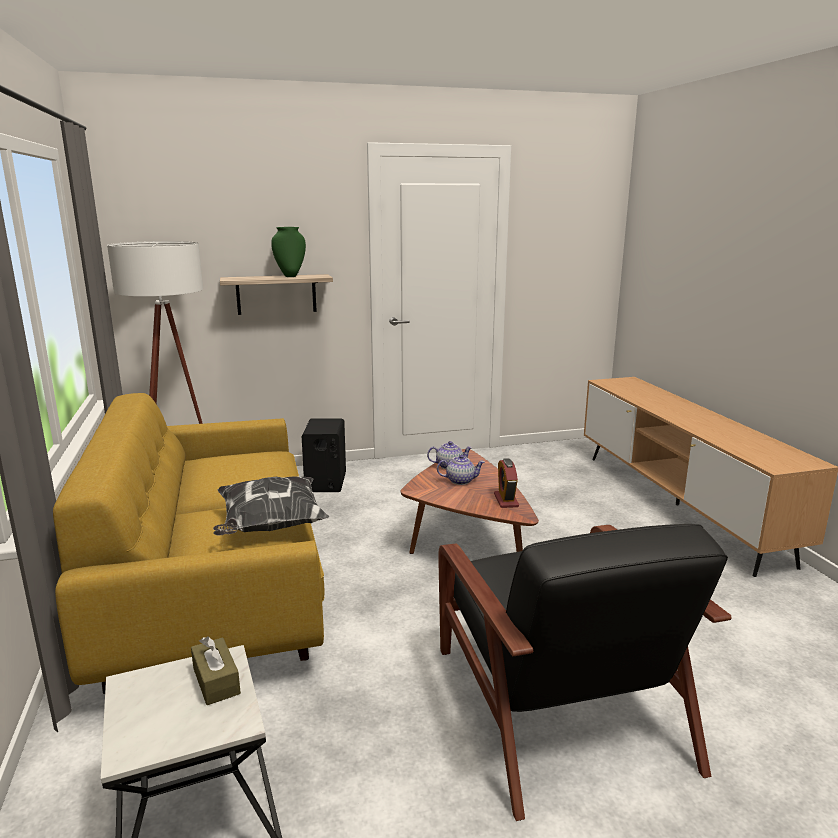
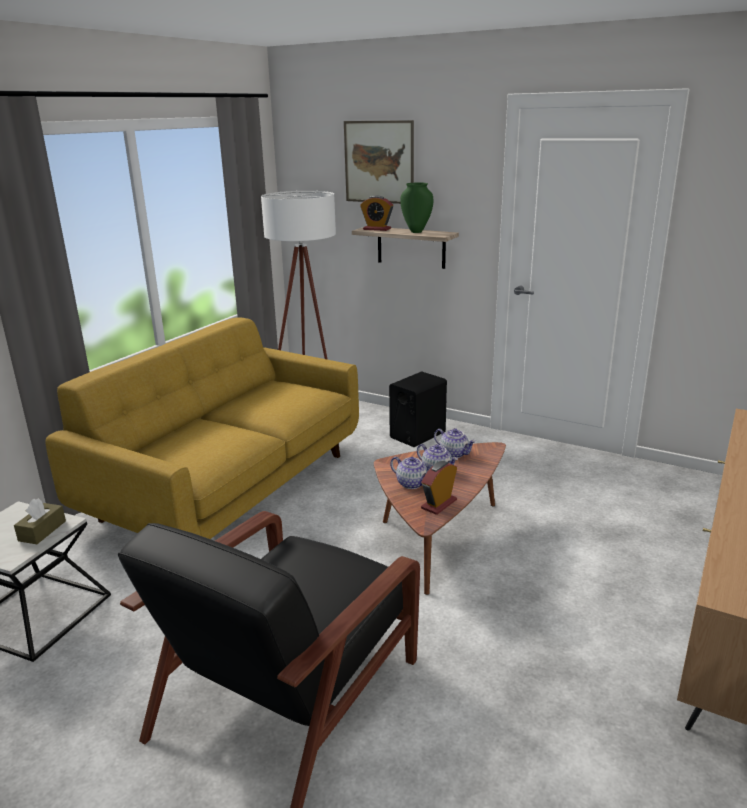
camera: 45 degrees right, 5 degrees up
(231, 207) = (379, 162): none -> picture
(243, 278) = (377, 229): none -> alarm clock
(270, 527) = (218, 449): pillow -> none
(461, 495) = (412, 483): none -> teapot

